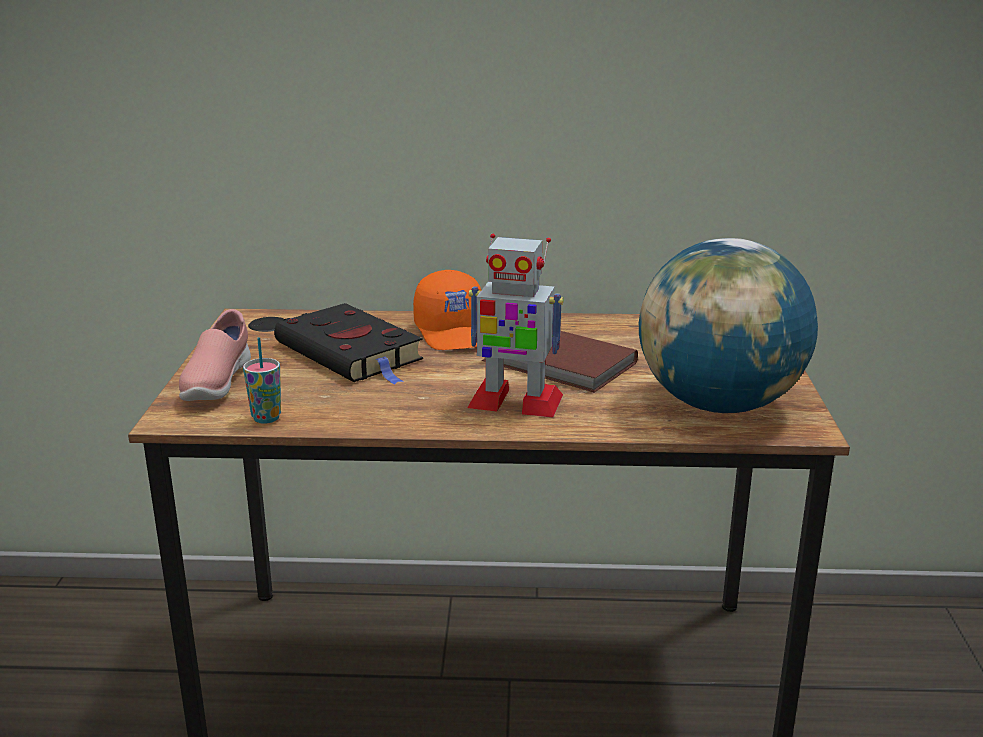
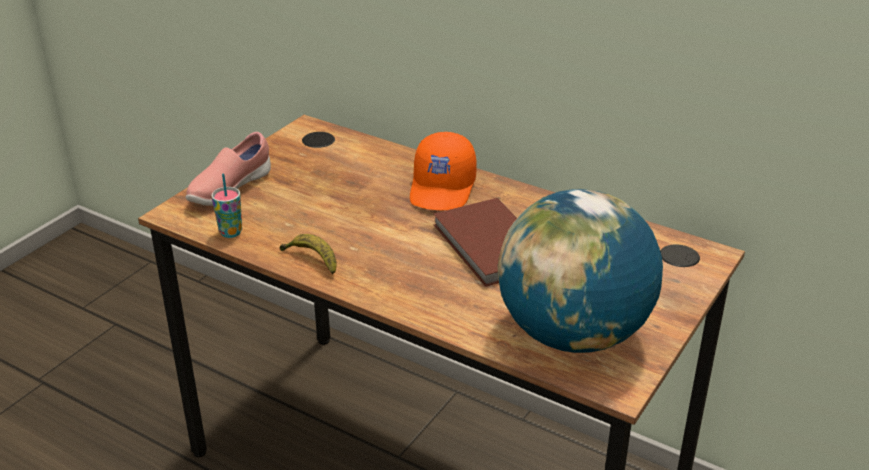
camera: 30 degrees right, 10 degrees up
(352, 353) = (346, 187): black book -> none
(391, 417) = (312, 260): none -> banana
(514, 402) = (413, 275): toy robot -> none

